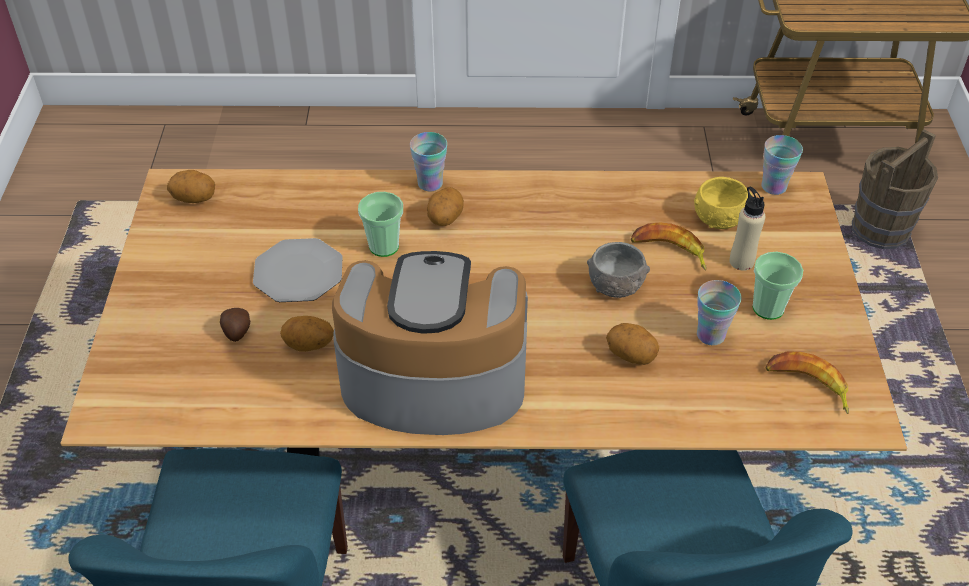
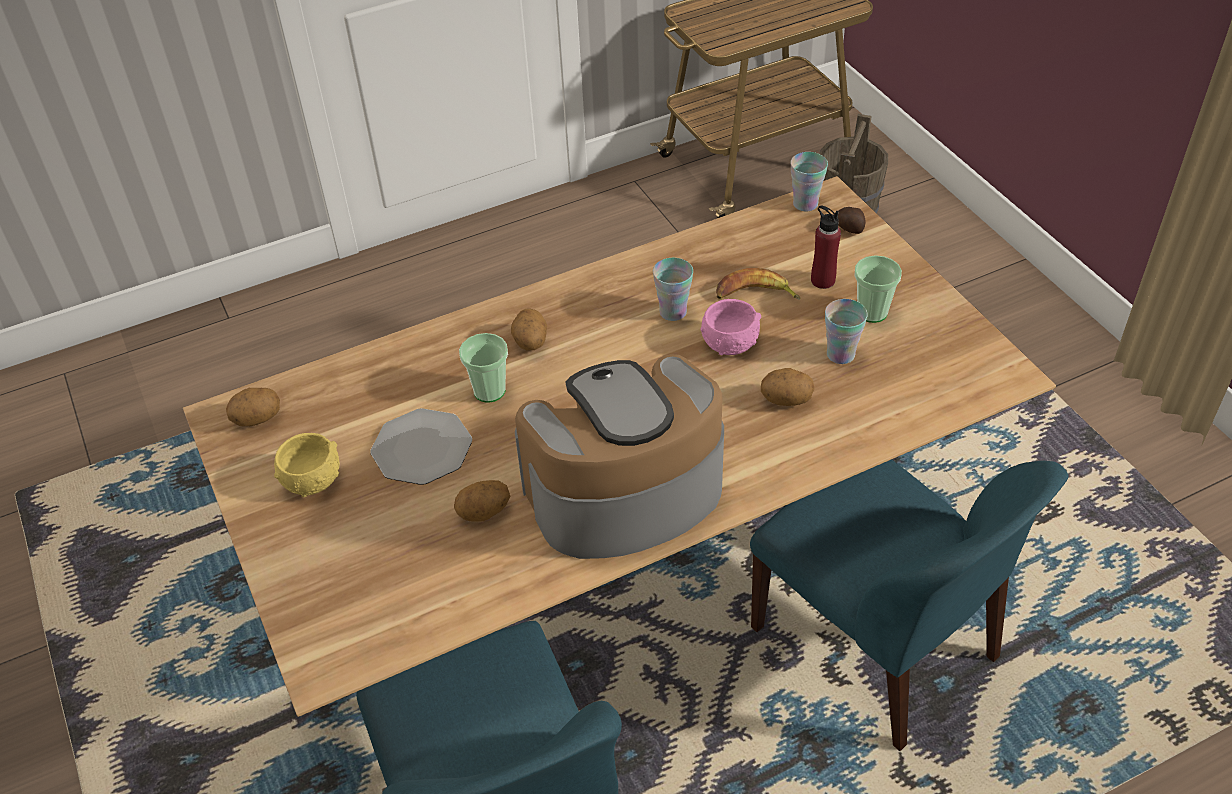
camera: 25 degrees left, 0 degrees up
(236, 332) = (401, 530): potato -> potato (850, 229)
(430, 183) = (491, 314): cup -> cup (673, 312)
(615, 285) = (729, 343): grey bowl -> pink bowl
(719, 218) = (777, 249): yellow bowl -> yellow bowl (312, 479)
(741, 261) = (822, 280): beige bottle -> red bottle
(808, 385) = (947, 365): banana -> none

